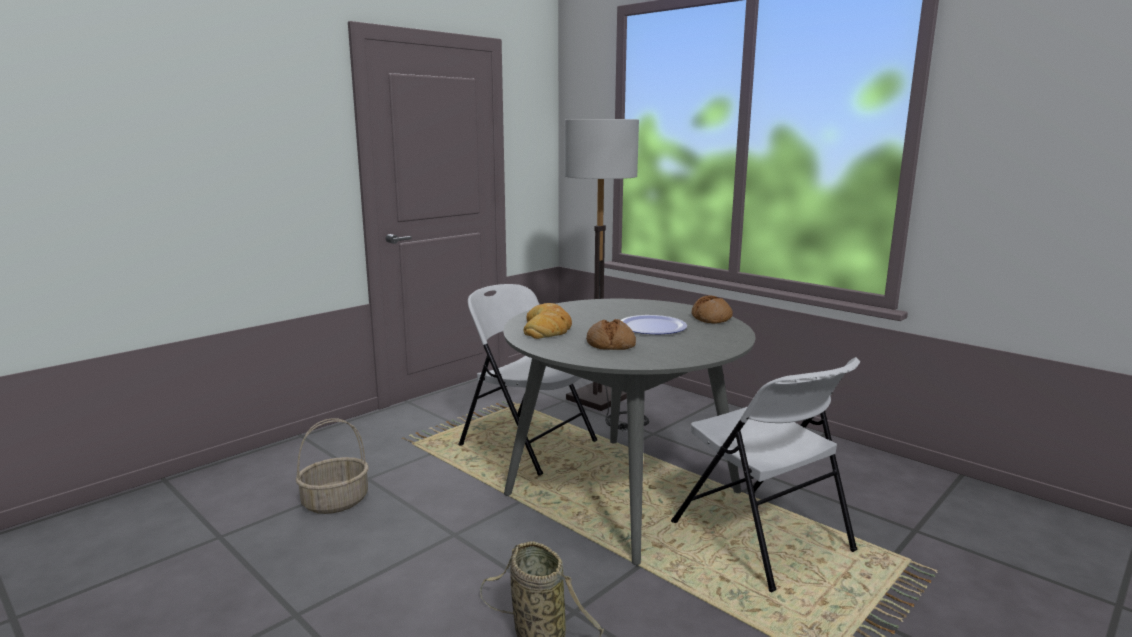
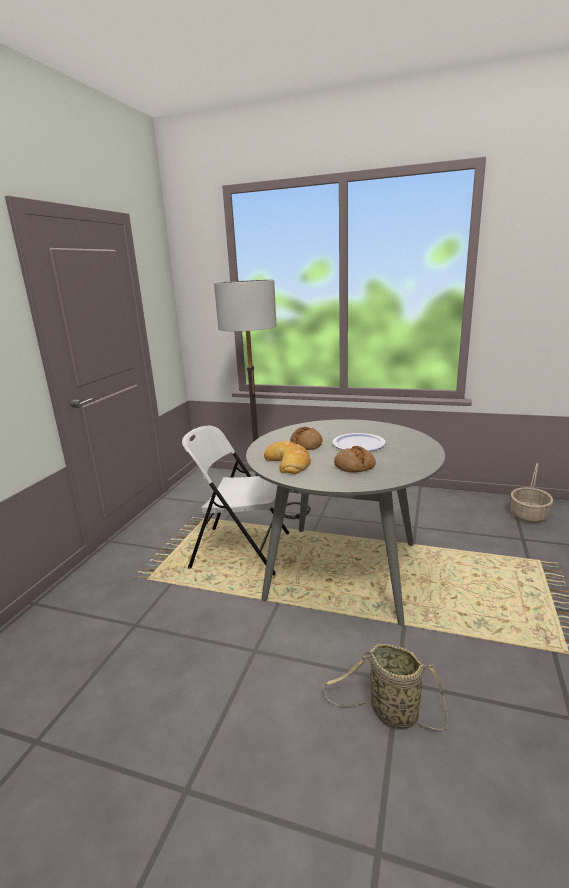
camera: 25 degrees left, 5 degrees up
(336, 502) = (125, 658): basket -> basket (528, 515)
(711, 318) = (384, 428): bread -> bread (306, 444)
(760, 536) = (452, 573): white chair -> none

